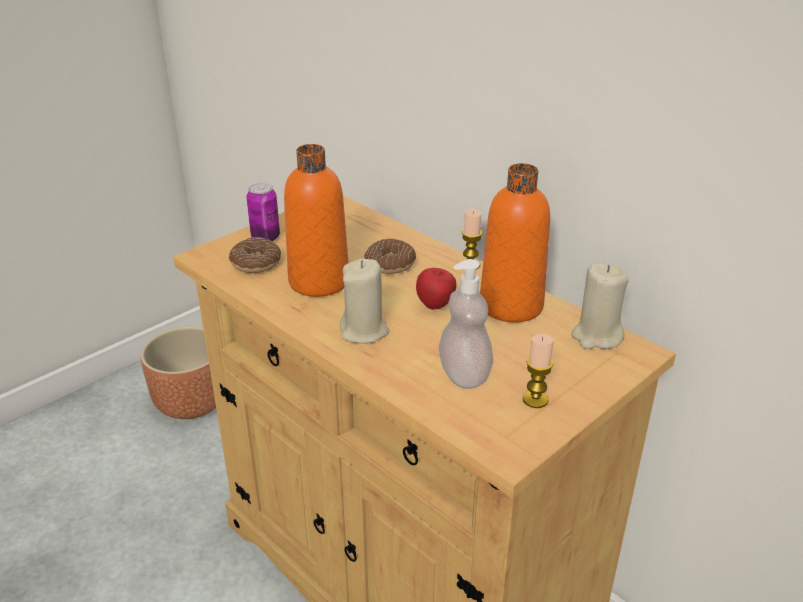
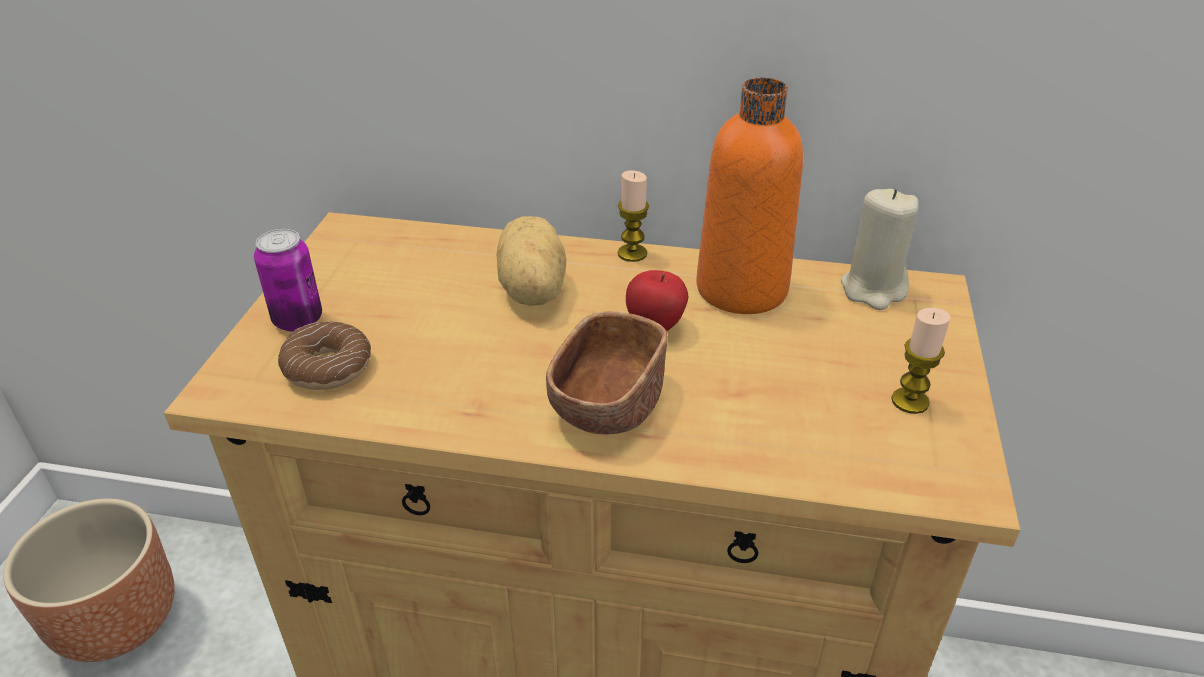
camera: 35 degrees left, 5 degrees up
(319, 281) = (459, 357): orange bottle -> none
(364, 331) = (607, 404): beige candle -> brown bowl
(390, 264) = (530, 291): donut -> potato
(464, 375) = (799, 408): soap dispenser -> none

